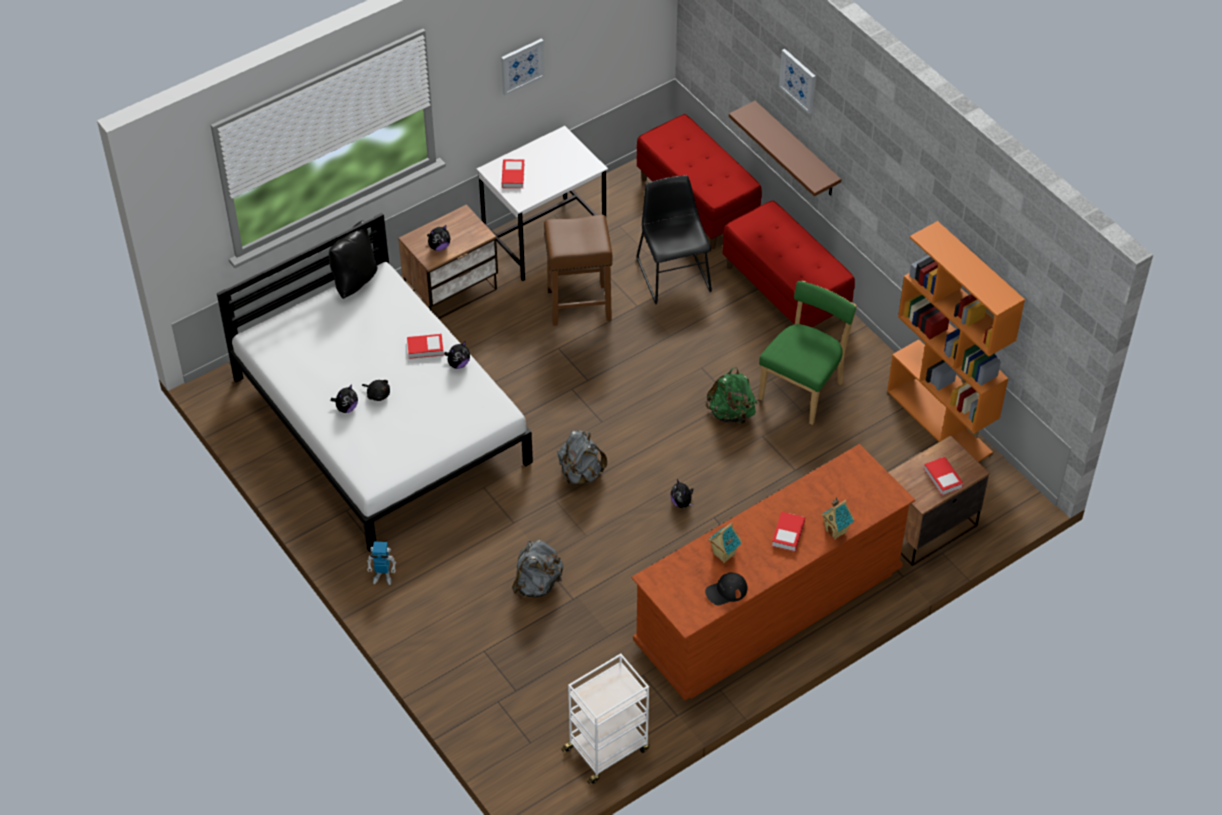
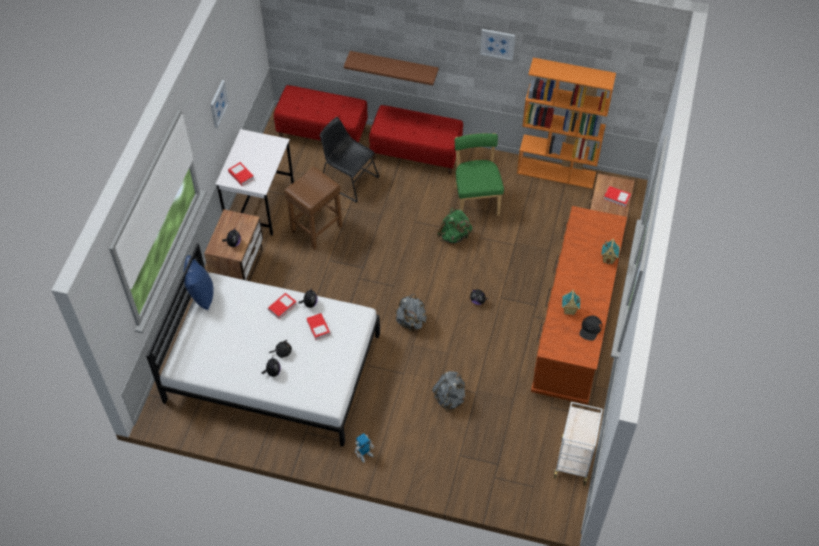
camera: 40 degrees left, 5 degrees up
(354, 281) = (200, 295): black pillow -> blue pillow
(788, 534) = (588, 277): book -> book (318, 328)
(798, 80) = (389, 22): picture -> picture (497, 44)

